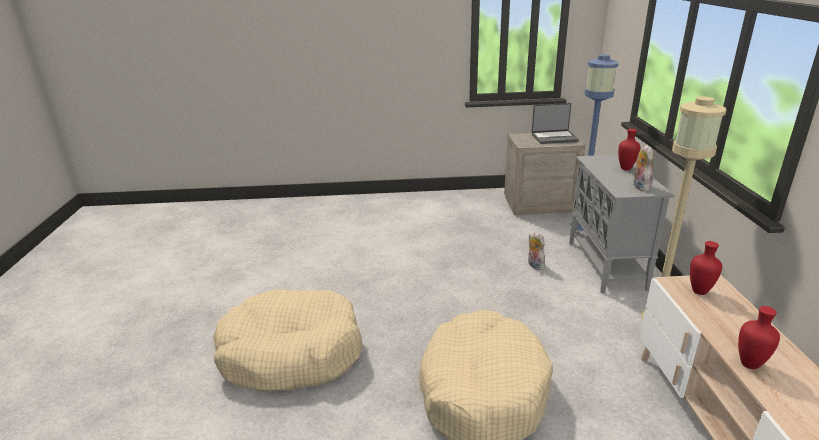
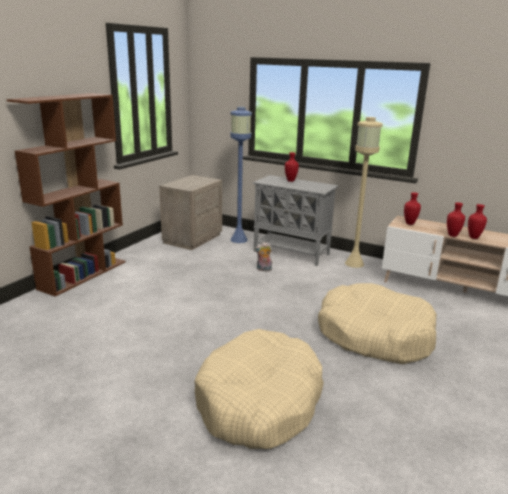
camera: 60 degrees left, 5 degrees down
(400, 197) = (83, 274): none -> brown bookcase
(554, 138) = (194, 180): laptop -> none
(639, 186) = (318, 186): plush toy -> none
(717, 340) = (452, 235): none -> red vase

